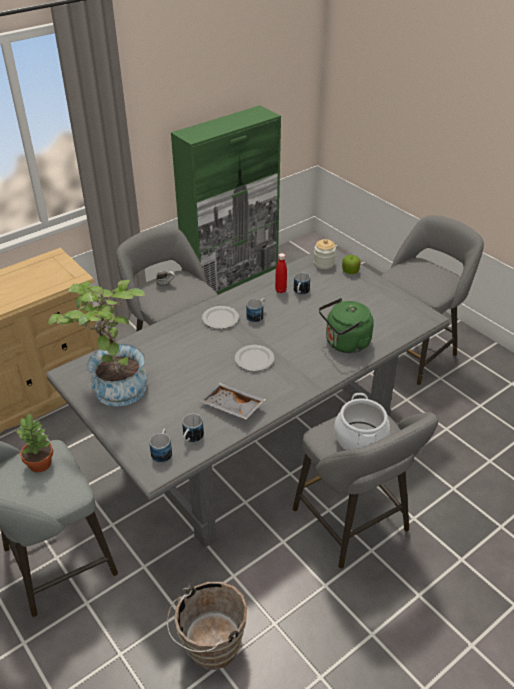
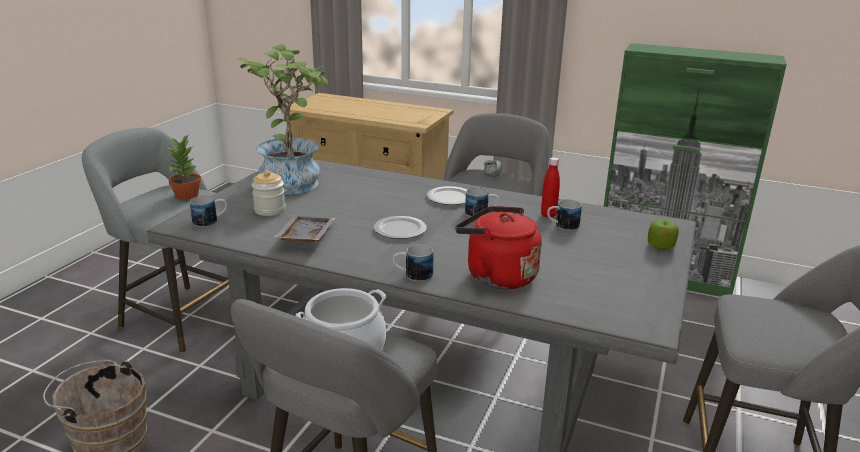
camera: 60 degrees right, 15 degrees down
(191, 438) = (239, 229): mug -> mug (412, 275)
(324, 264) = (646, 226): jar -> jar (270, 210)
(345, 344) = (497, 276): green kettle -> red kettle

